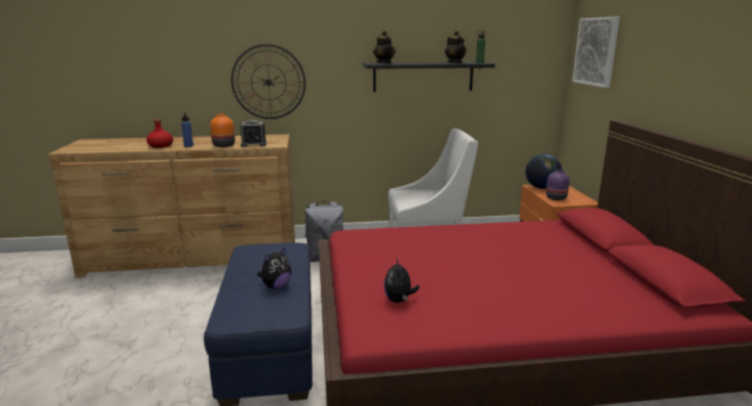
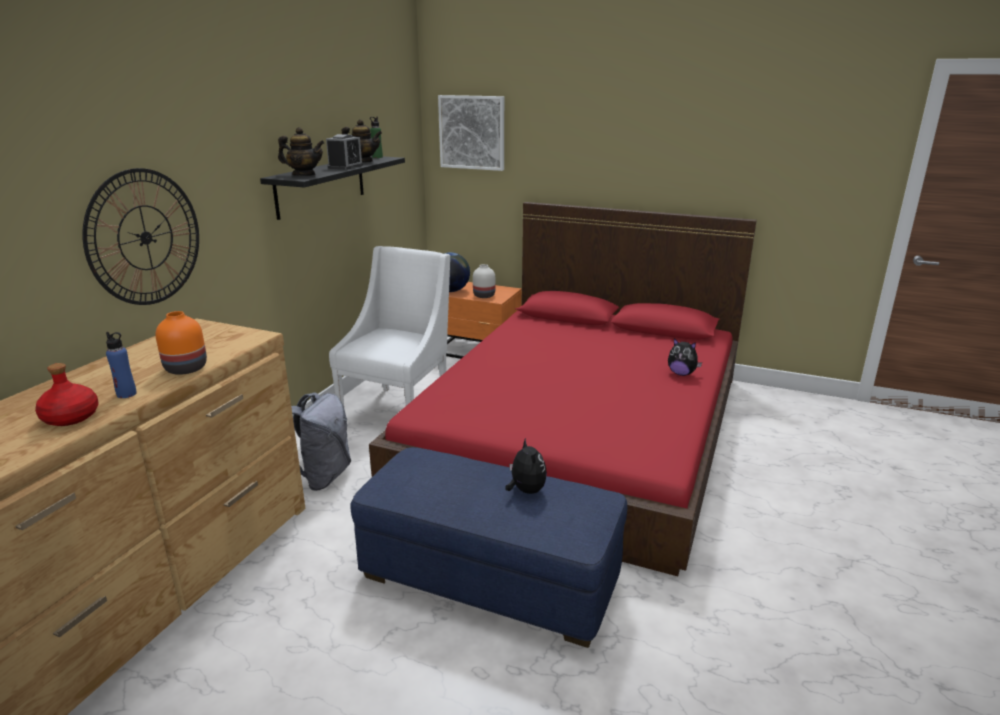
camera: 60 degrees left, 5 degrees up
(254, 144) = (222, 348): alarm clock -> alarm clock (345, 167)
(399, 300) = (610, 432): plush toy -> plush toy (681, 373)
(555, 198) = (484, 296): purple vase -> white vase

